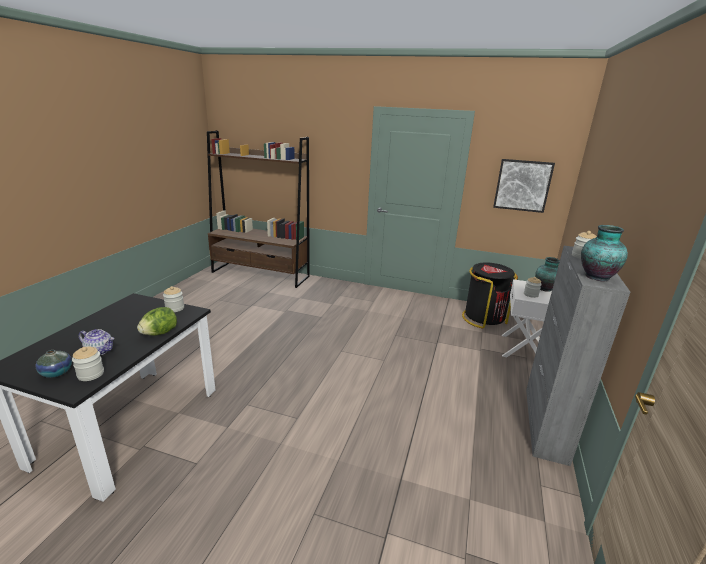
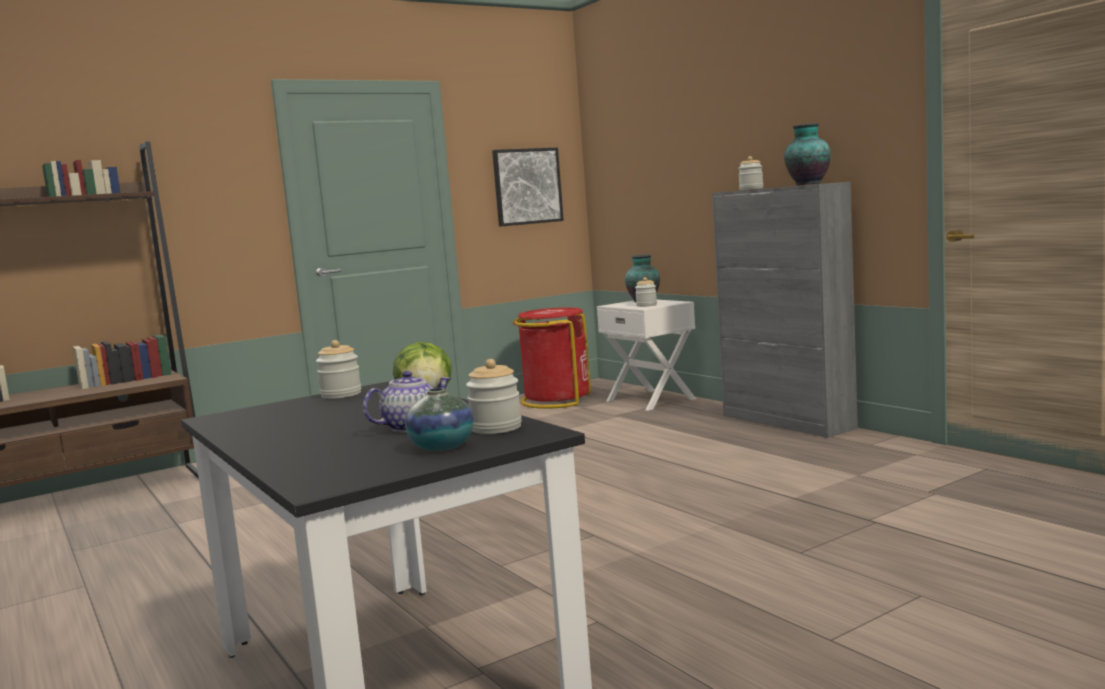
camera: 50 degrees left, 15 degrees down
(483, 318) = (556, 400): black trash can -> red trash can

